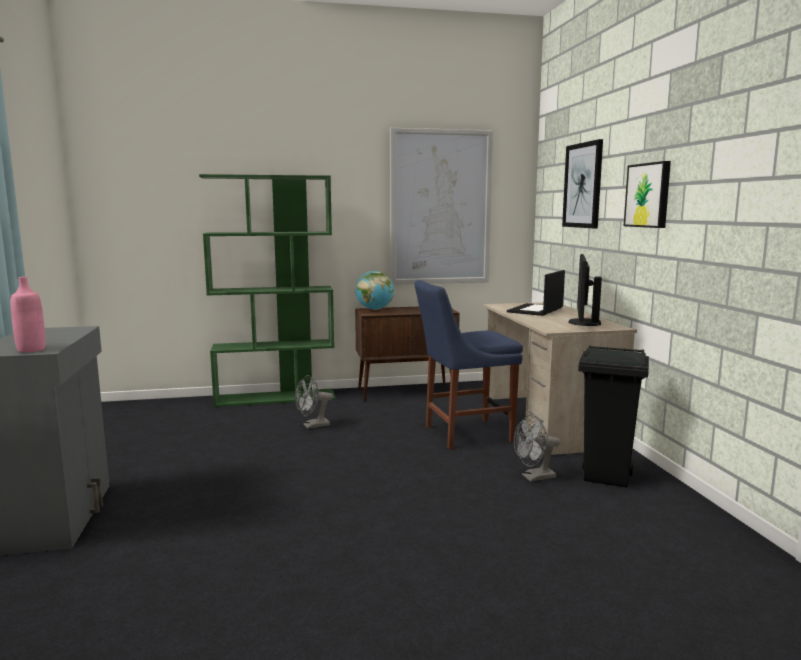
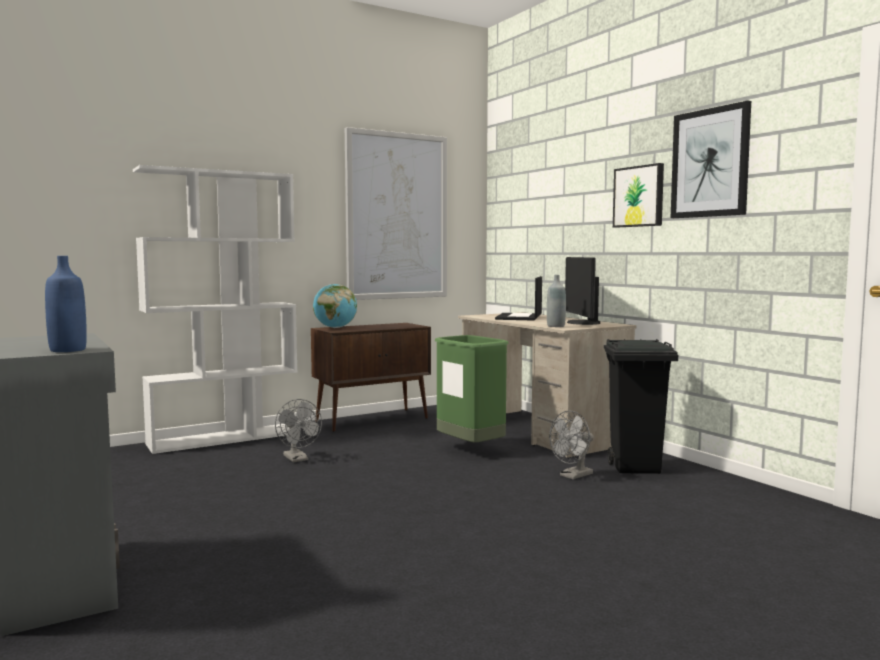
camera: 20 degrees left, 5 degrees down
(31, 350) = (68, 350): pink bottle -> blue bottle
(276, 398) = (224, 438): green bookcase -> white bookcase
(312, 426) = (298, 459): grey fan -> grey fan turned 75 degrees counterclockwise
(463, 434) = (470, 449): blue chair -> green trash can
(548, 326) = (556, 326): none -> grey bottle
(583, 185) = (553, 192): picture -> picture (710, 163)

